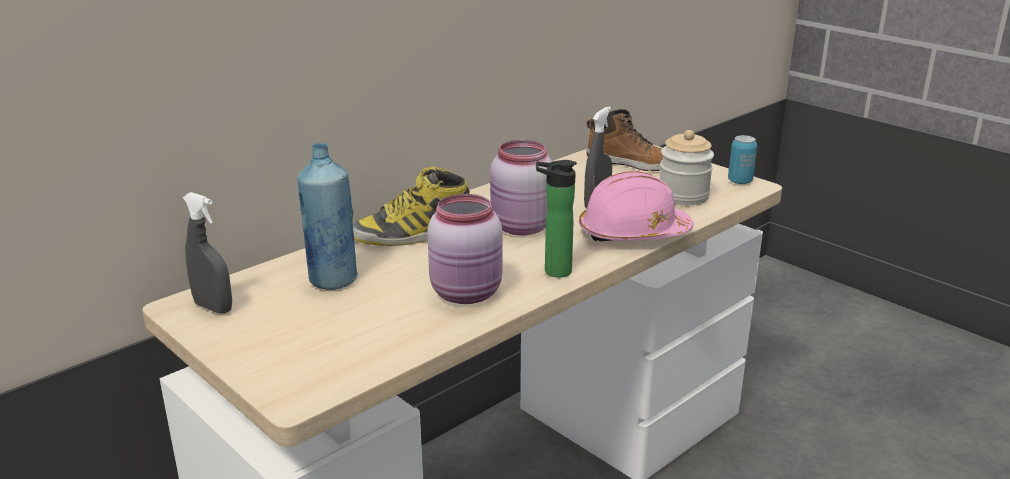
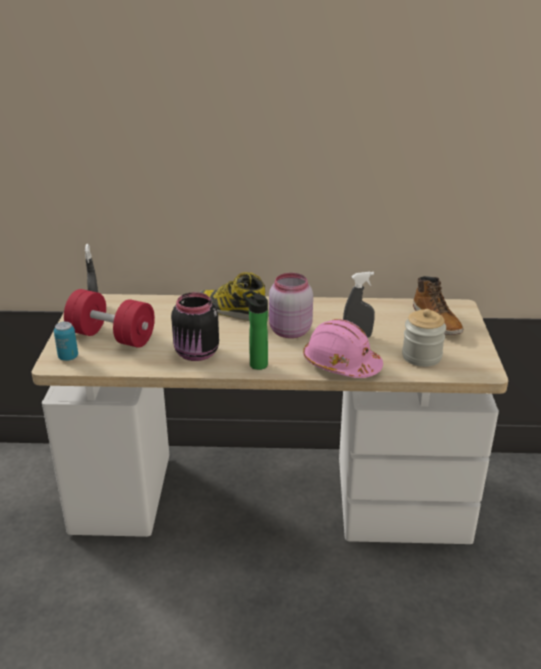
camera: 45 degrees right, 5 degrees up
(315, 328) = (112, 337): none -> red dumbbell
(333, 280) = (157, 317): blue bottle -> none
(468, 294) = (197, 354): pink jar -> black jar
(740, 181) = (482, 364): can -> can (68, 357)

